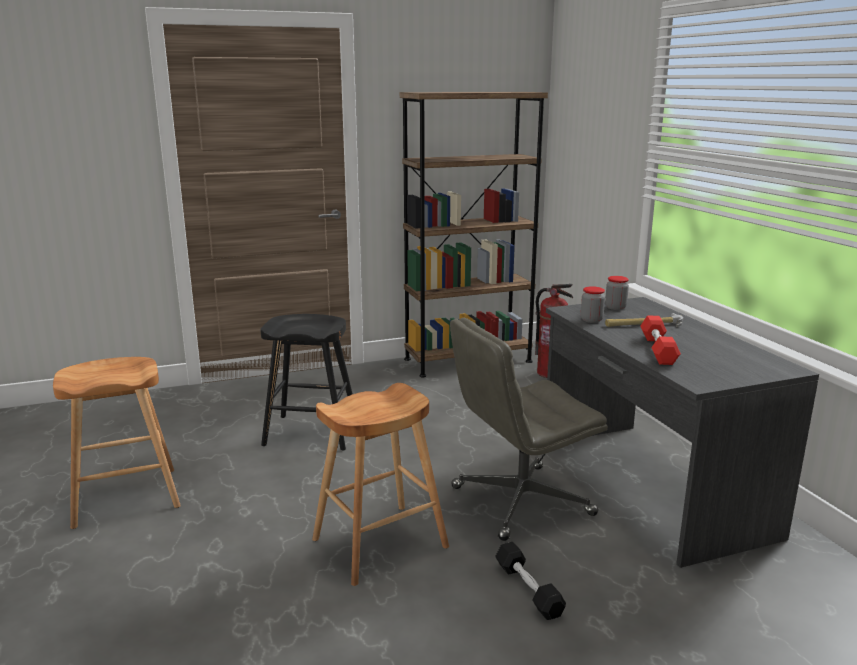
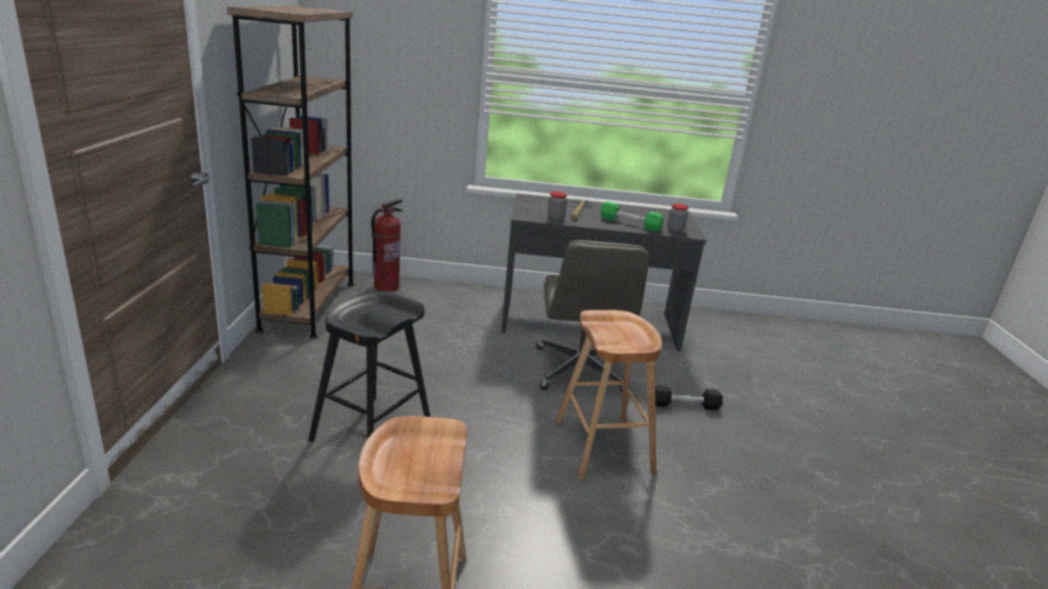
camera: 70 degrees left, 5 degrees up
(615, 307) = (534, 205): jar -> jar (675, 230)
(658, 350) = (630, 224): red dumbbell -> green dumbbell

